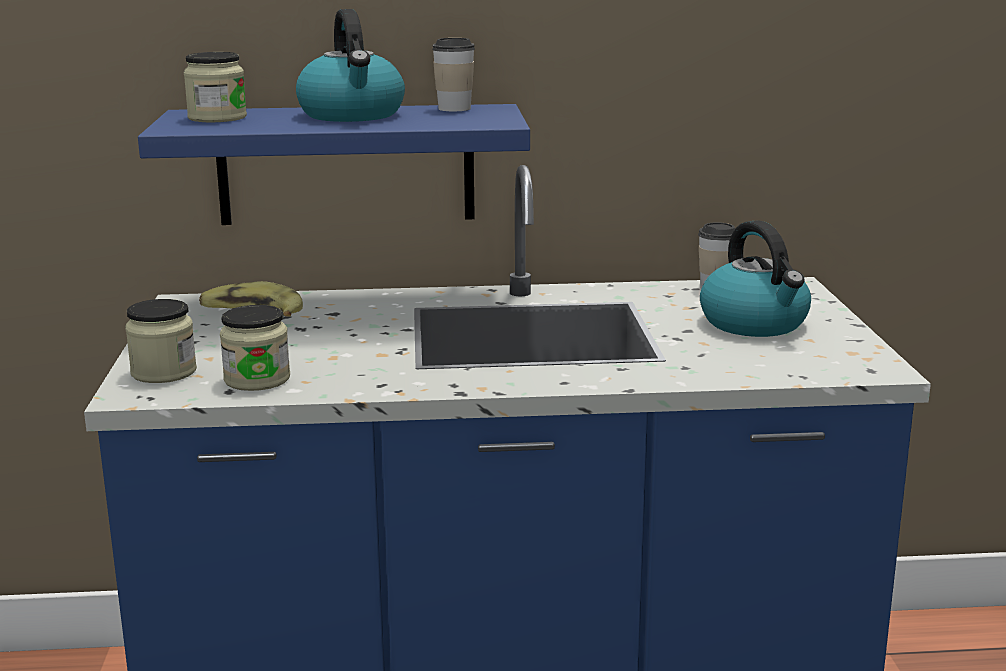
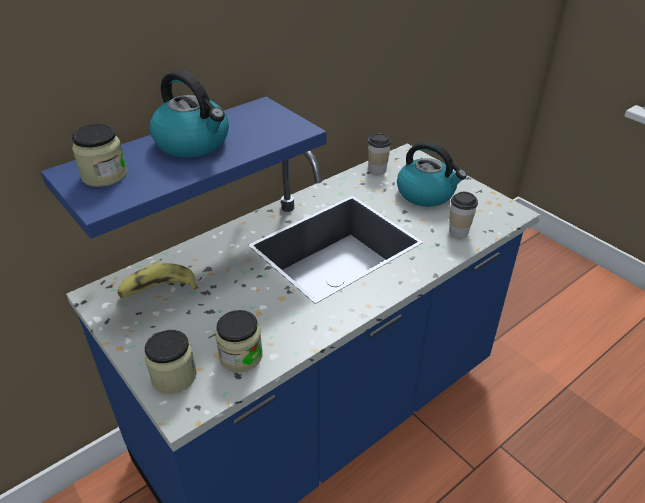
camera: 35 degrees left, 20 degrees up
(454, 108) = (243, 114): cup -> cup (458, 231)

